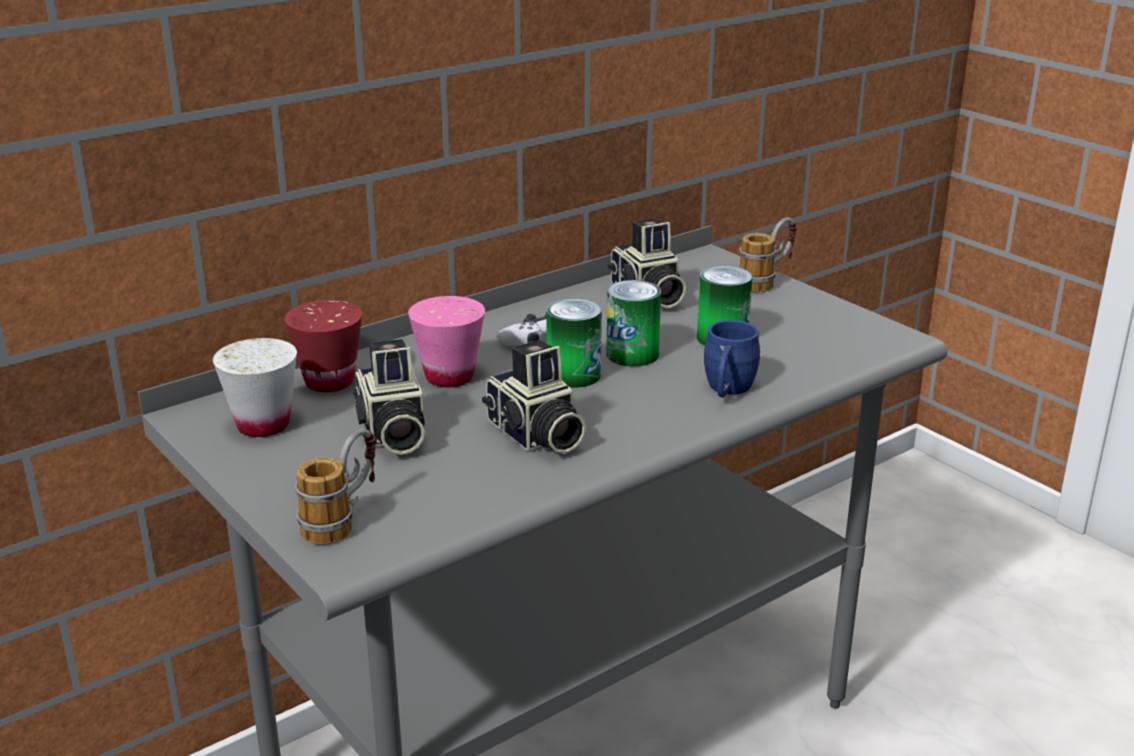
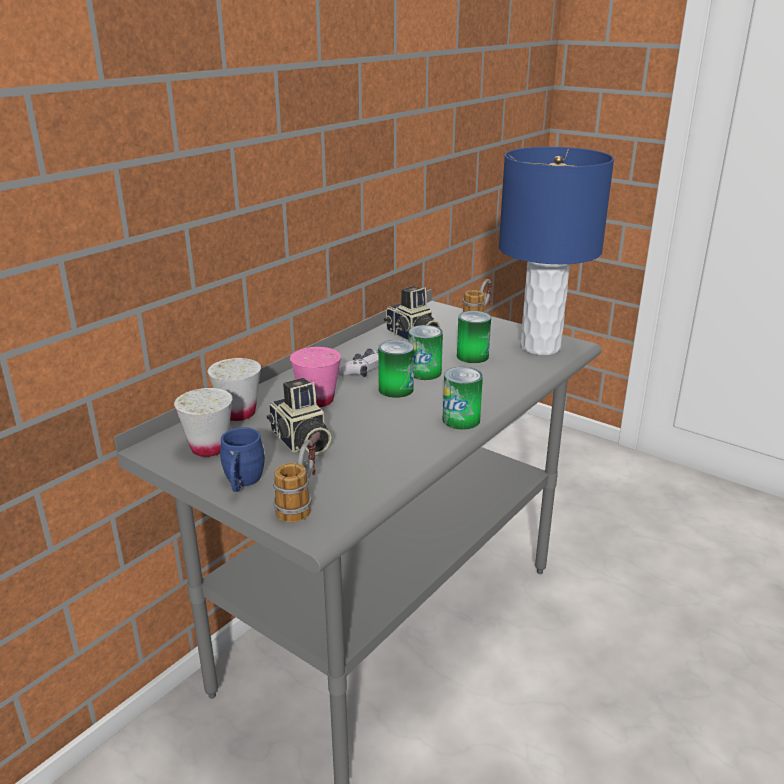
camera: 15 degrees left, 0 degrees up
(329, 382) = (239, 413): red cup -> white cup
(535, 436) = (394, 431): camera -> none
(645, 433) = (461, 420): none -> can
(727, 390) = (494, 387): blue mug -> blue mug (242, 483)
(841, 335) = (540, 347): none -> blue table lamp

